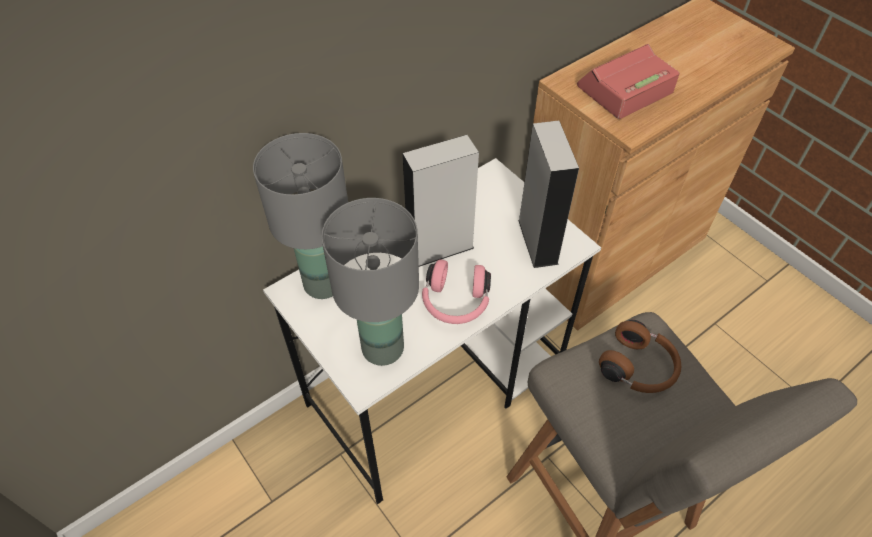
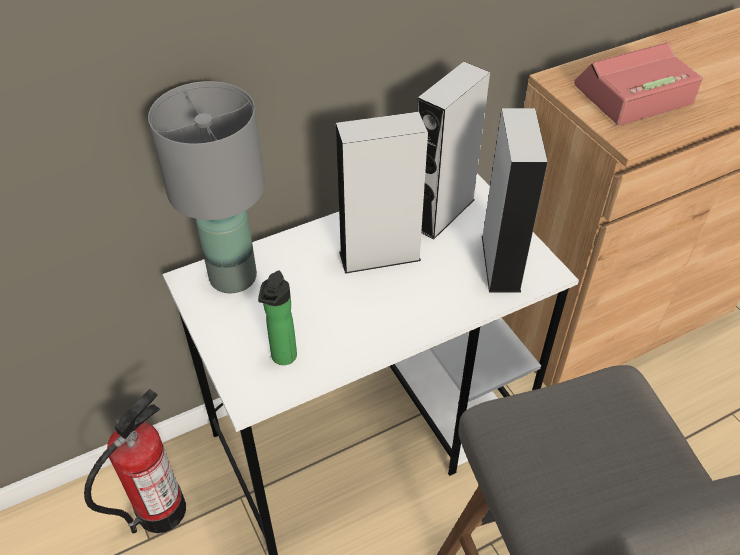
camera: 10 degrees right, 5 degrees down
(276, 476) = (161, 510): none -> fire extinguisher
(381, 348) = (282, 359): grey table lamp -> bottle
(455, 302) = (384, 319): pink headphones -> none
(482, 203) = (442, 213): none -> grey speaker
(638, 368) = (600, 429): brown headphones -> none

